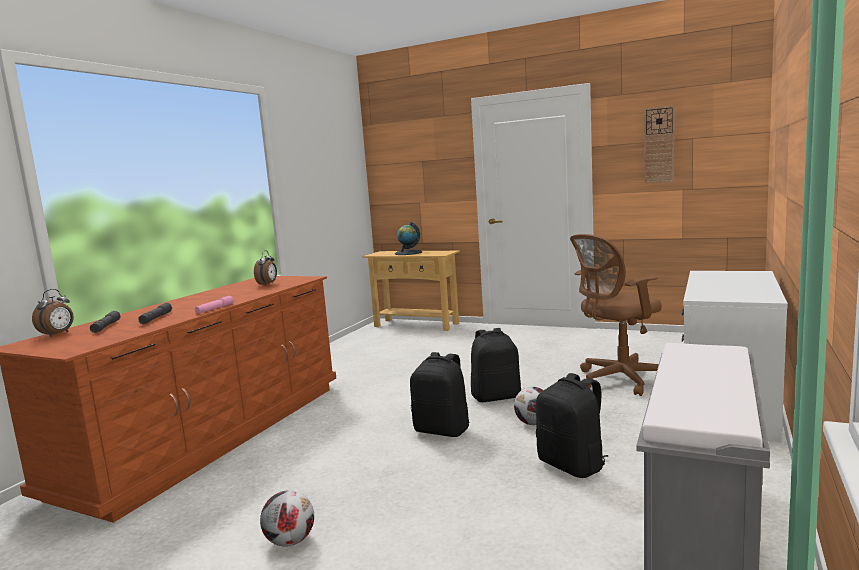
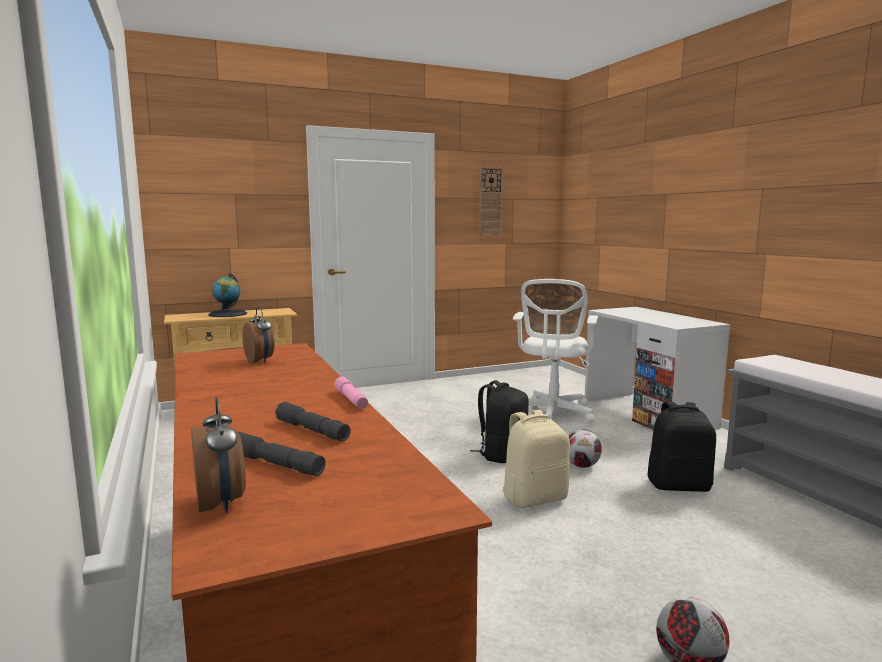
camera: 50 degrees left, 0 degrees up
(442, 430) = (534, 498): black backpack -> beige backpack
(619, 380) = (552, 415): brown office chair -> white office chair

